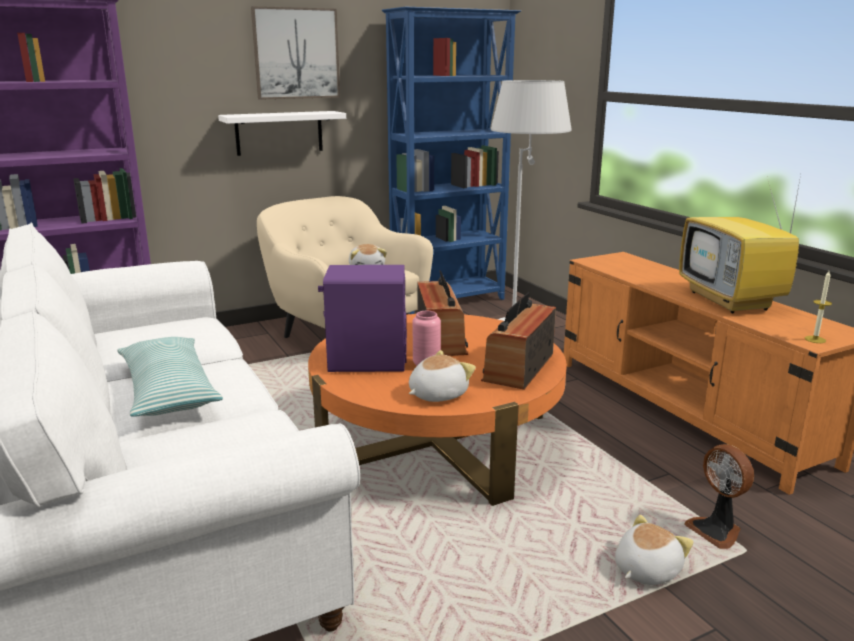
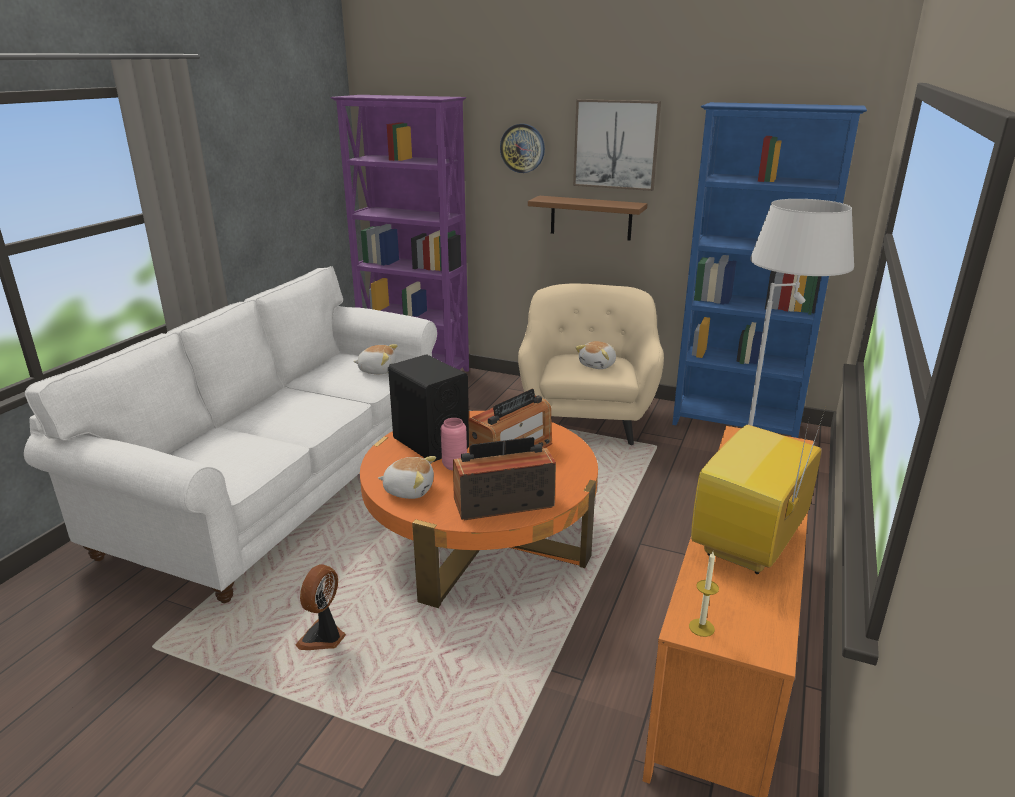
camera: 50 degrees right, 5 degrees up
(168, 390) = (290, 407): pillow -> none
(191, 62) = (522, 148): none -> wall clock
(279, 133) = (591, 218): white shelf -> brown shelf
(367, 361) = (430, 443): purple speaker -> black speaker
(645, 570) = (409, 718): plush toy -> plush toy (377, 370)
(716, 531) = (512, 745): fan -> fan (323, 637)

